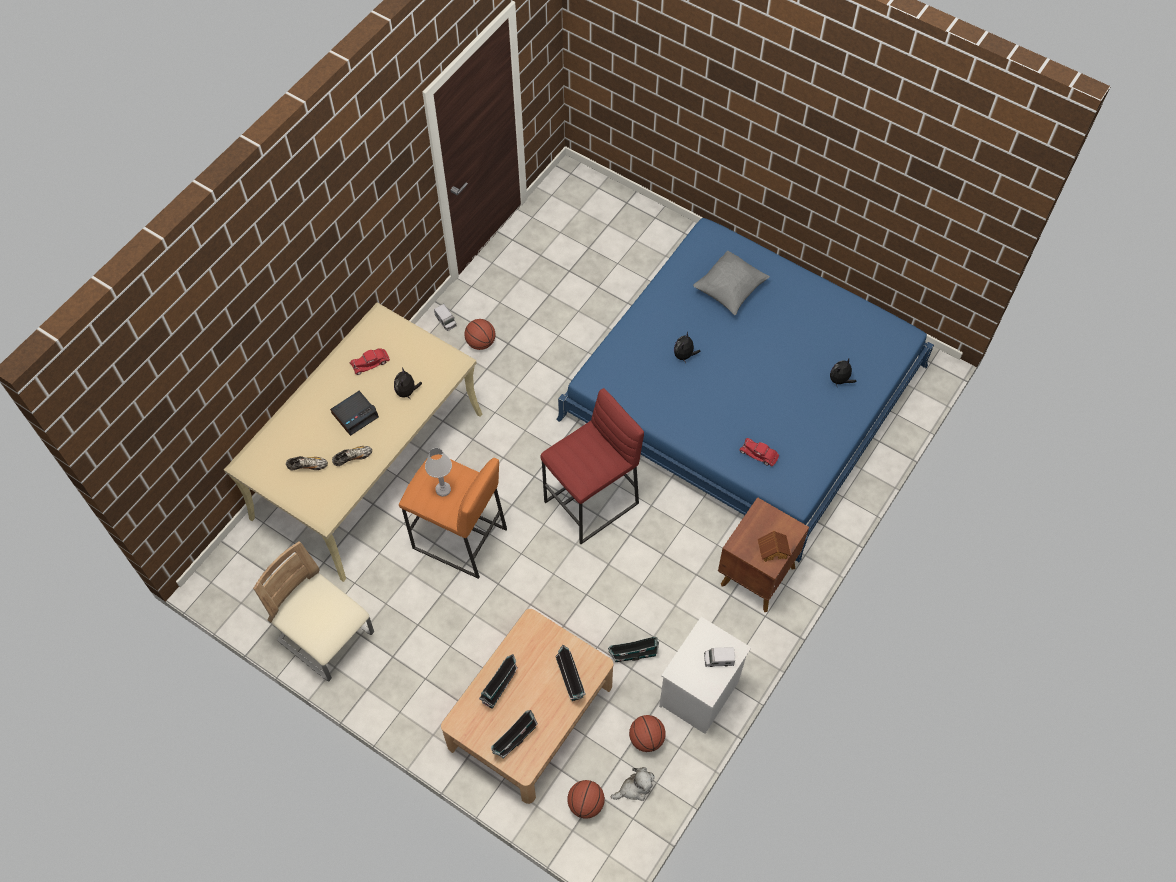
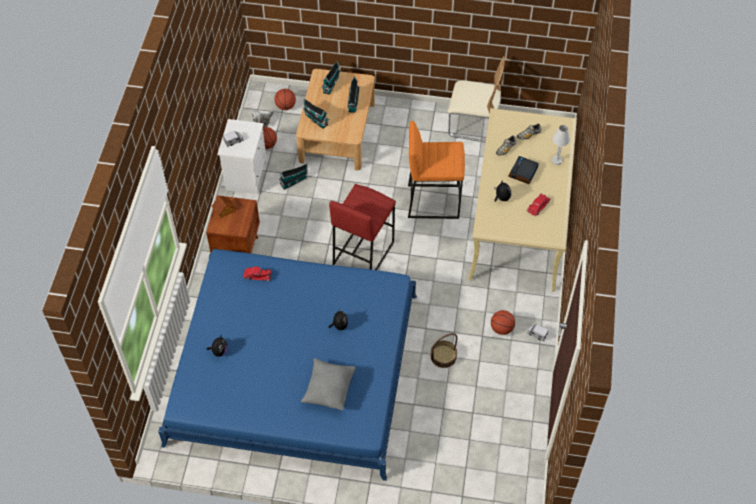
camera: 155 degrees right, 5 degrees down
(443, 489) = (440, 153): white table lamp -> white table lamp (557, 160)
(565, 339) = (443, 356): none -> basket

